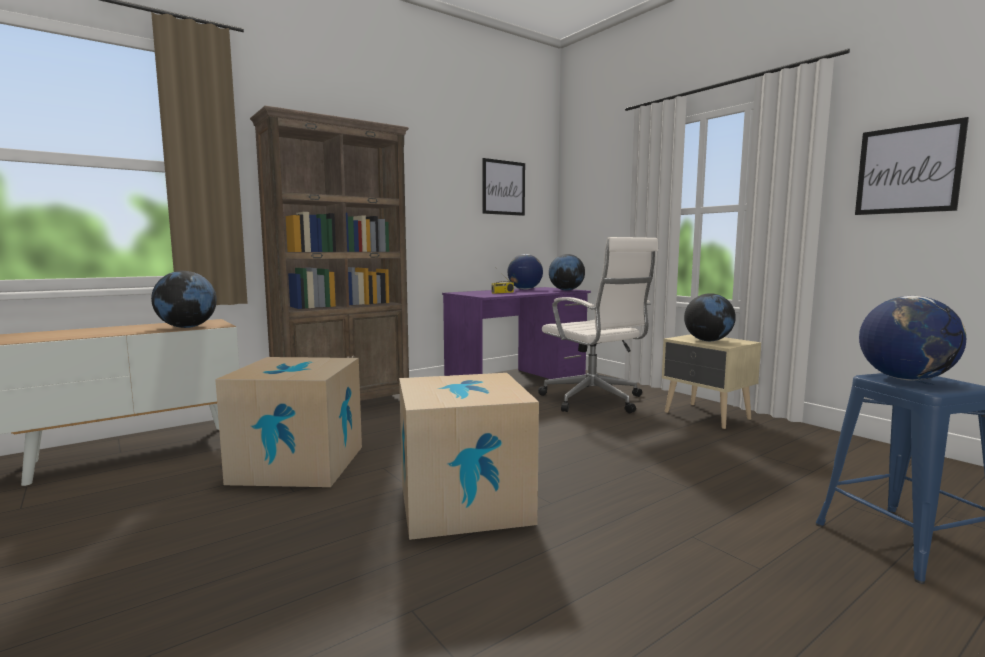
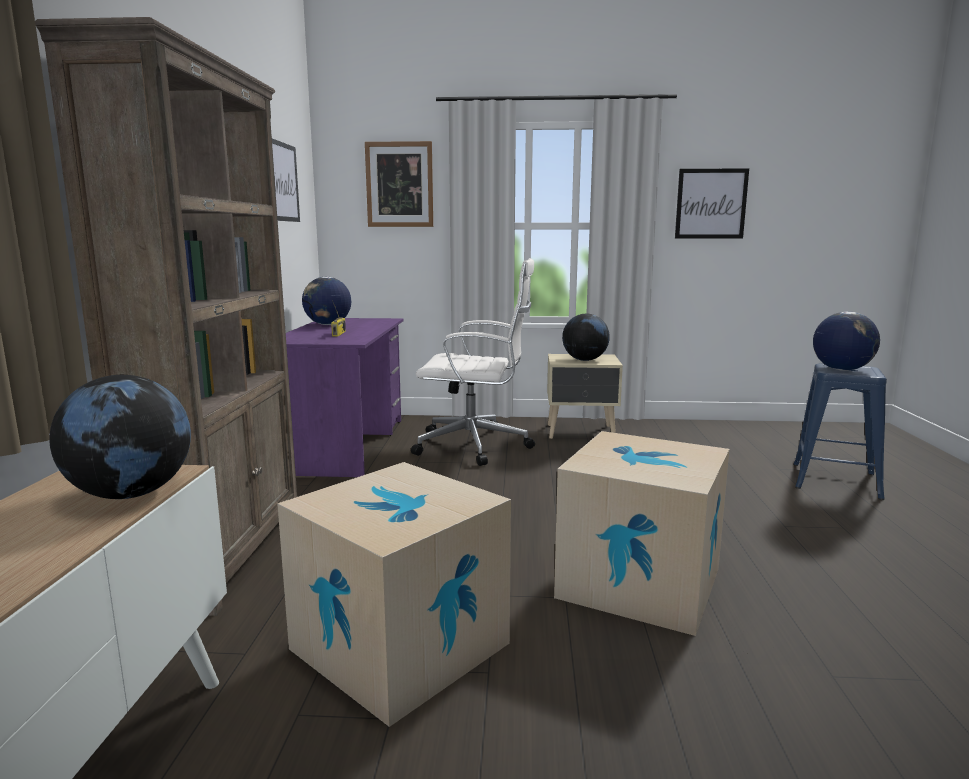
camera: 50 degrees left, 5 degrees up
(566, 290) = (379, 320): globe -> none
(606, 183) = (399, 184): none -> picture

